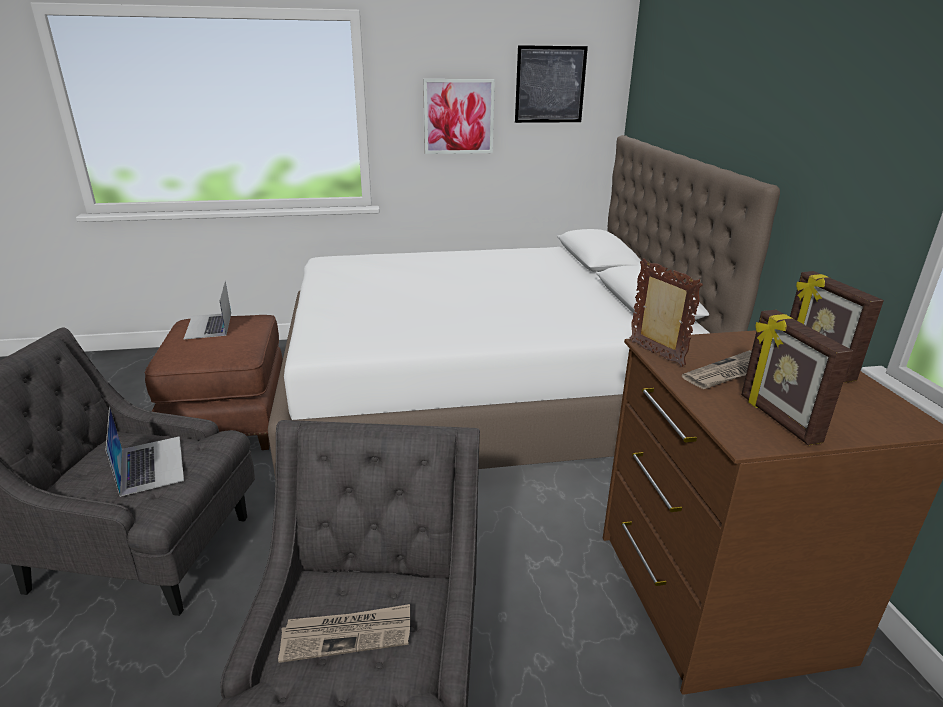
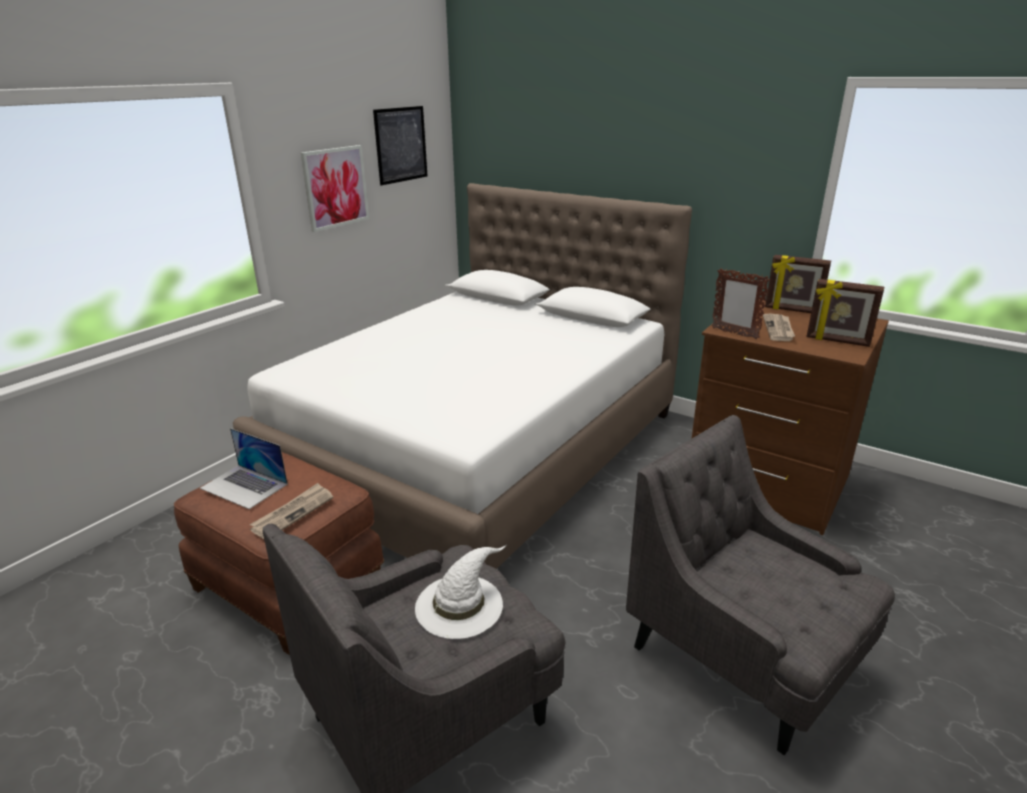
camera: 45 degrees left, 0 degrees up
(151, 464) = (460, 604): laptop -> white hat
(347, 634) = (778, 581): newspaper -> newspaper (293, 513)
(656, 354) = (734, 333): picture frame -> picture frame turned 150 degrees counterclockwise

